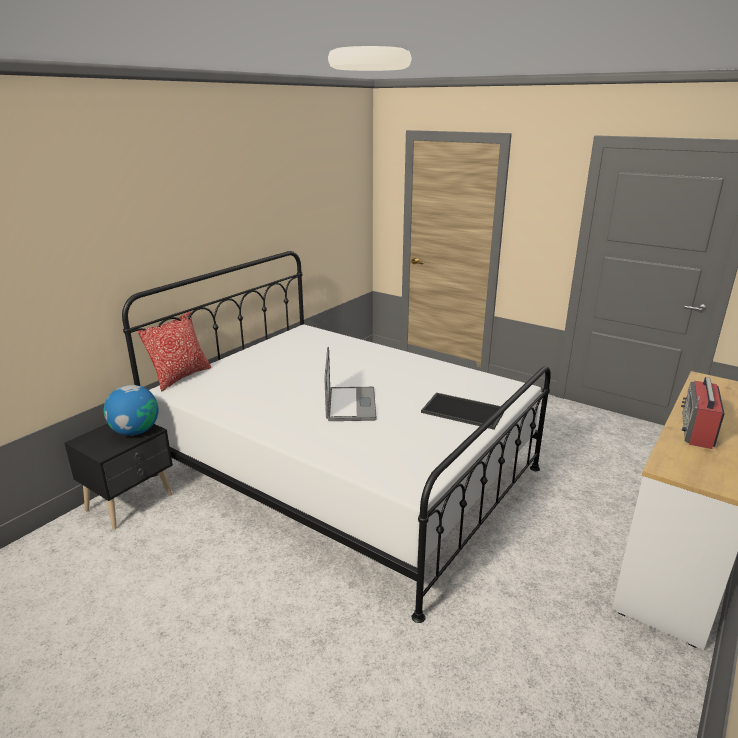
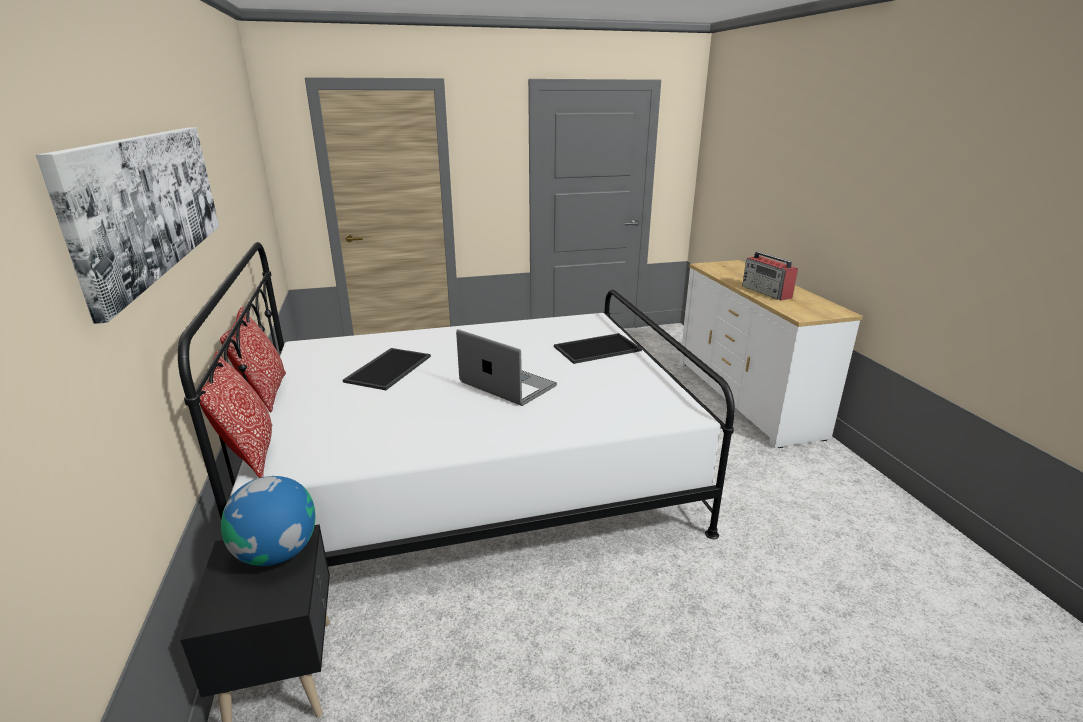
camera: 50 degrees left, 0 degrees up
(154, 219) = (151, 202): none -> picture
(240, 349) = (265, 393): none -> pillow
(314, 362) = (388, 368): none -> tray

